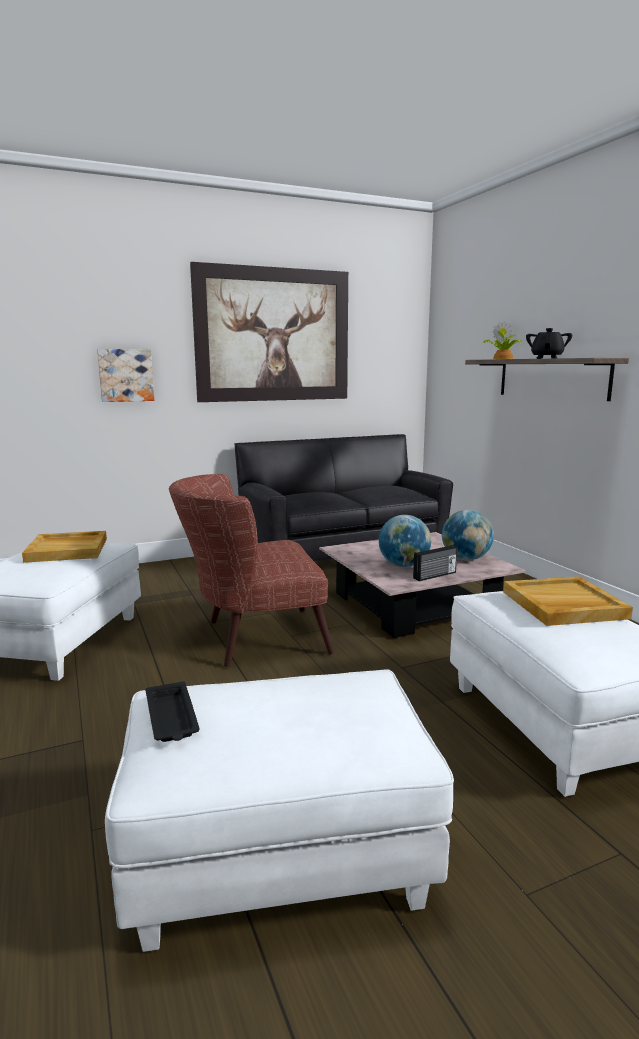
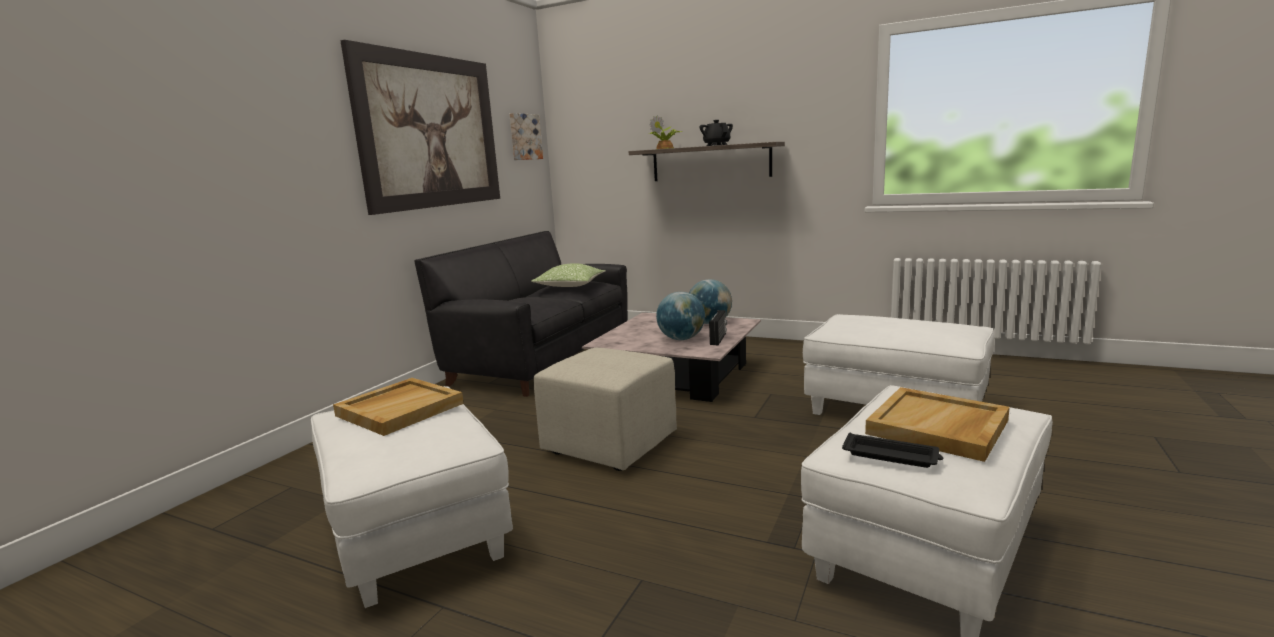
camera: 40 degrees left, 0 degrees up
(126, 375) = (285, 186): picture -> picture (524, 137)
(252, 638) = (608, 445): brown armchair -> beige ottoman
(380, 490) = (570, 286): none -> pillow
(563, 605) = (880, 321): beige tray -> beige tray (938, 427)

